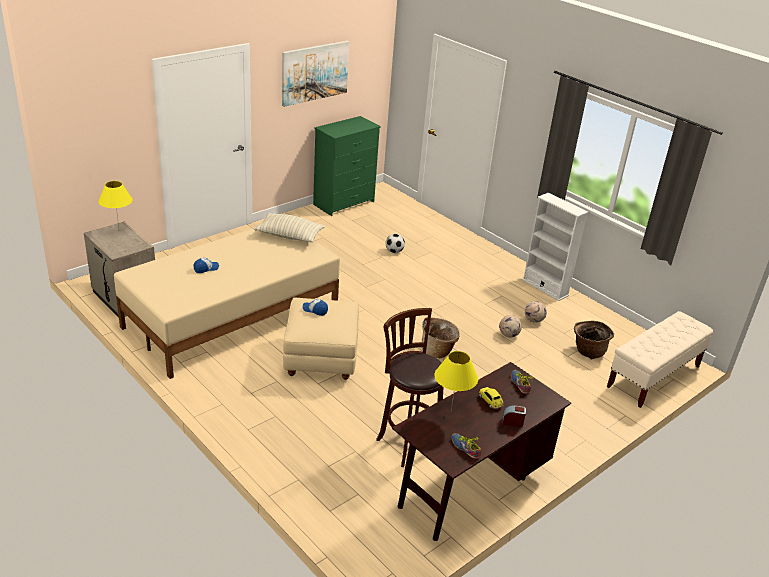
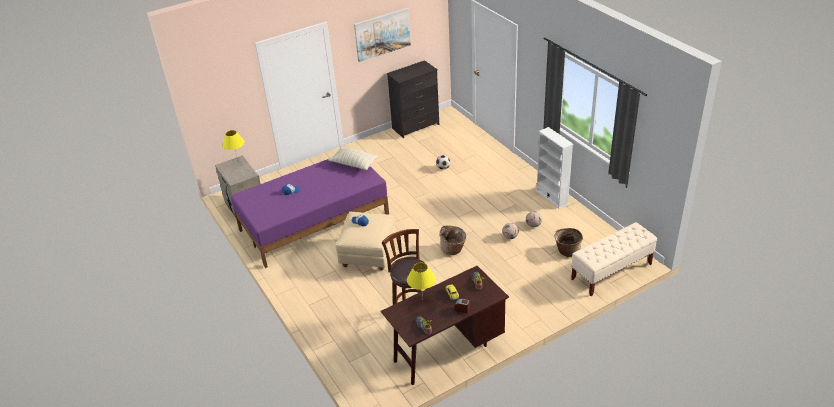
camera: 15 degrees right, 5 degrees up
(231, 317) = (313, 222): beige bed -> purple bed
(344, 203) = (416, 126): green dresser -> black dresser

